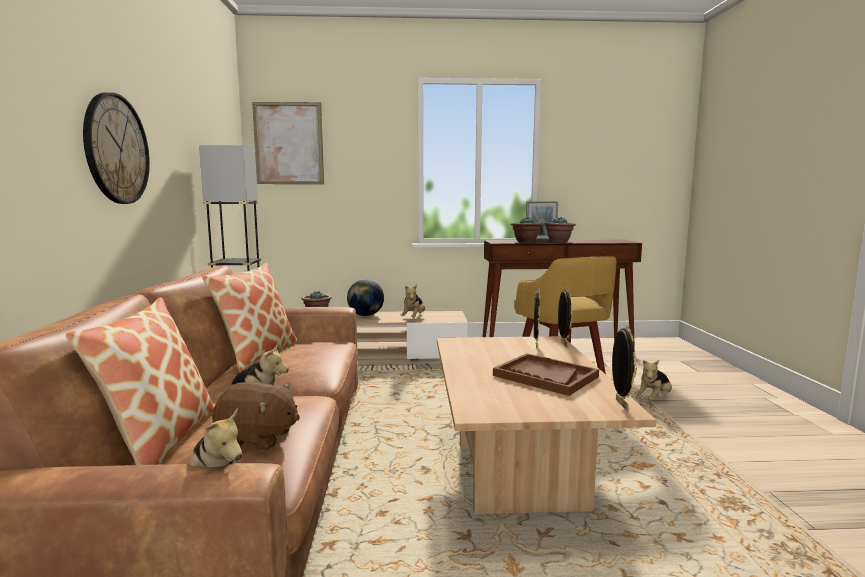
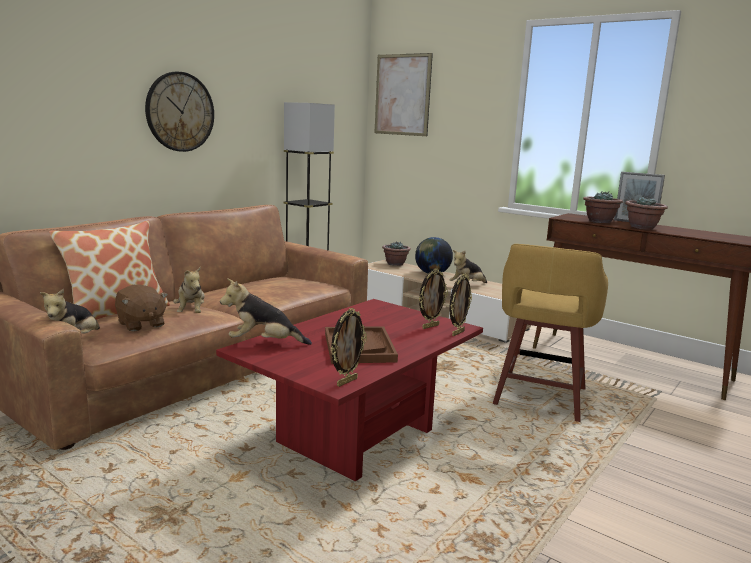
camera: 40 degrees right, 5 degrees up
(257, 354) = (262, 280): pillow -> none
(518, 474) = (356, 436): beige coffee table -> red coffee table
(654, 399) = (631, 443): plush toy -> plush toy (264, 343)

